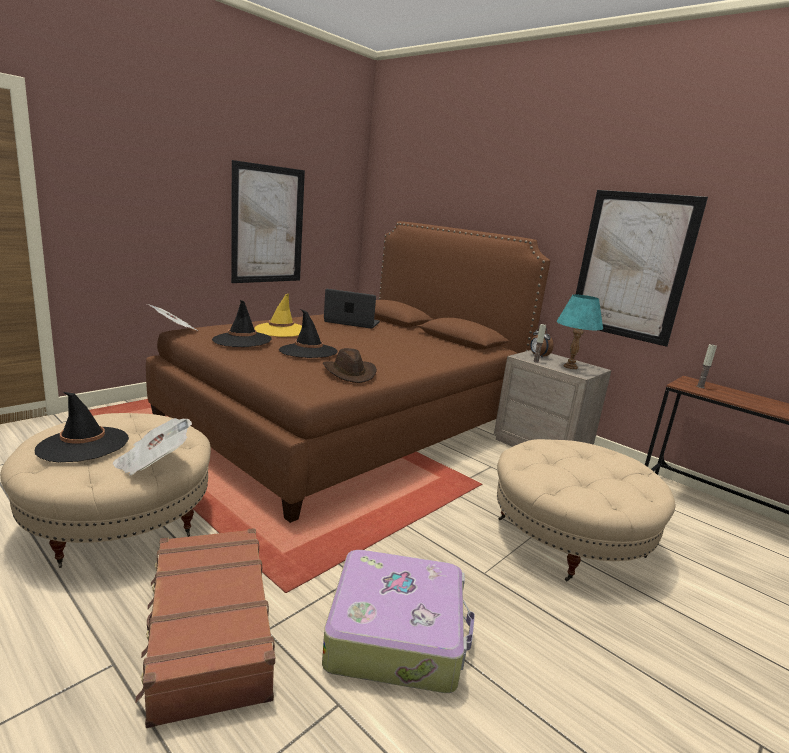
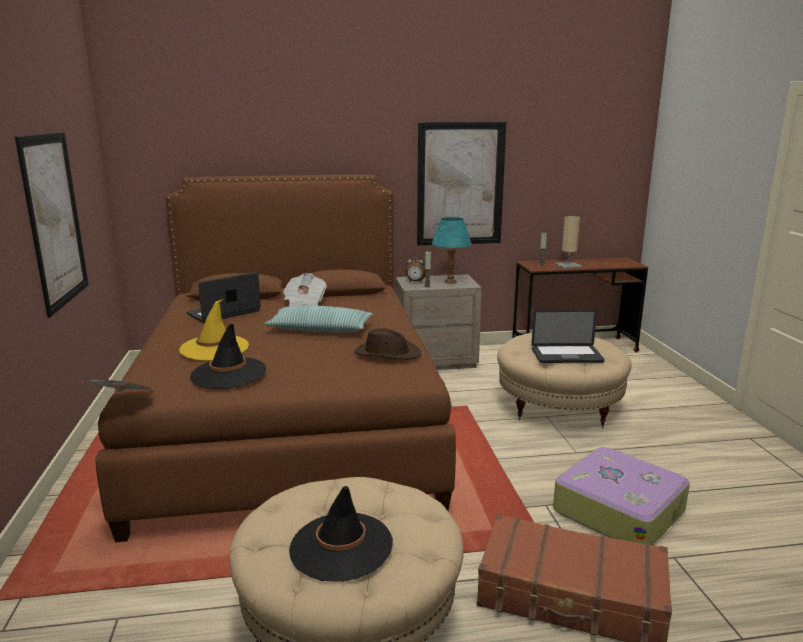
camera: 50 degrees left, 0 degrees up
(153, 462) = (422, 511): newspaper -> newspaper (304, 304)
(308, 351) = (303, 354): black hat -> none
(365, 348) = (320, 330): none -> pillow
(563, 471) = (566, 356): none -> laptop
(736, 398) = (568, 266): none -> beige table lamp

